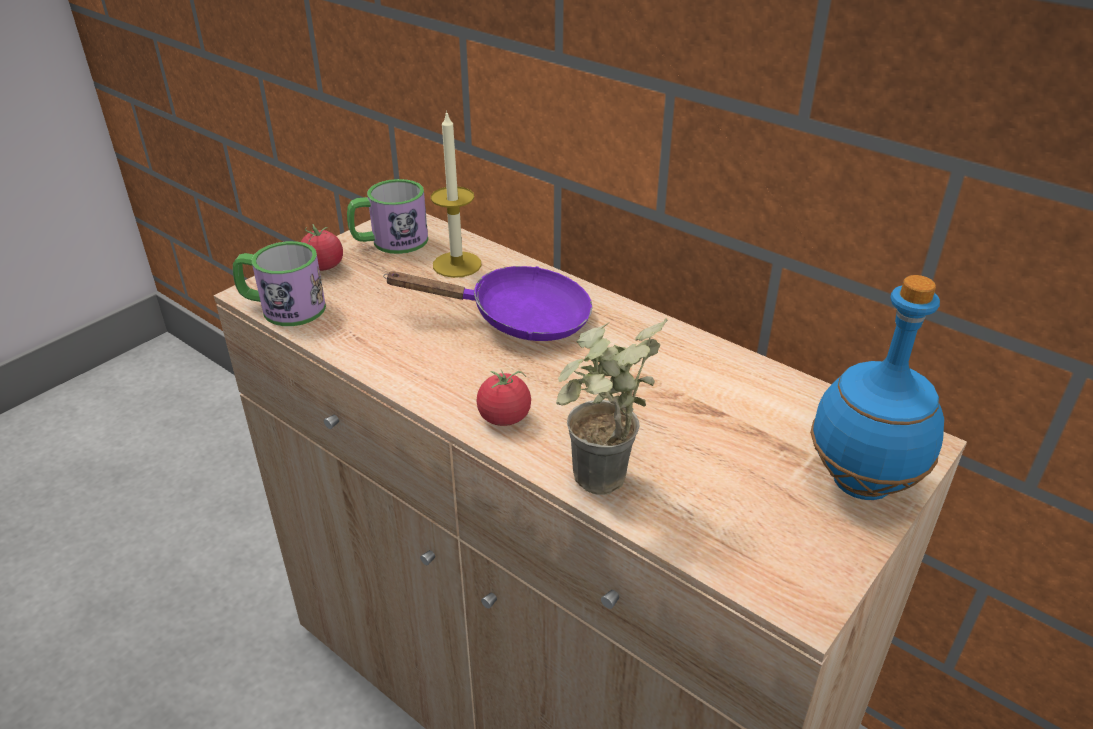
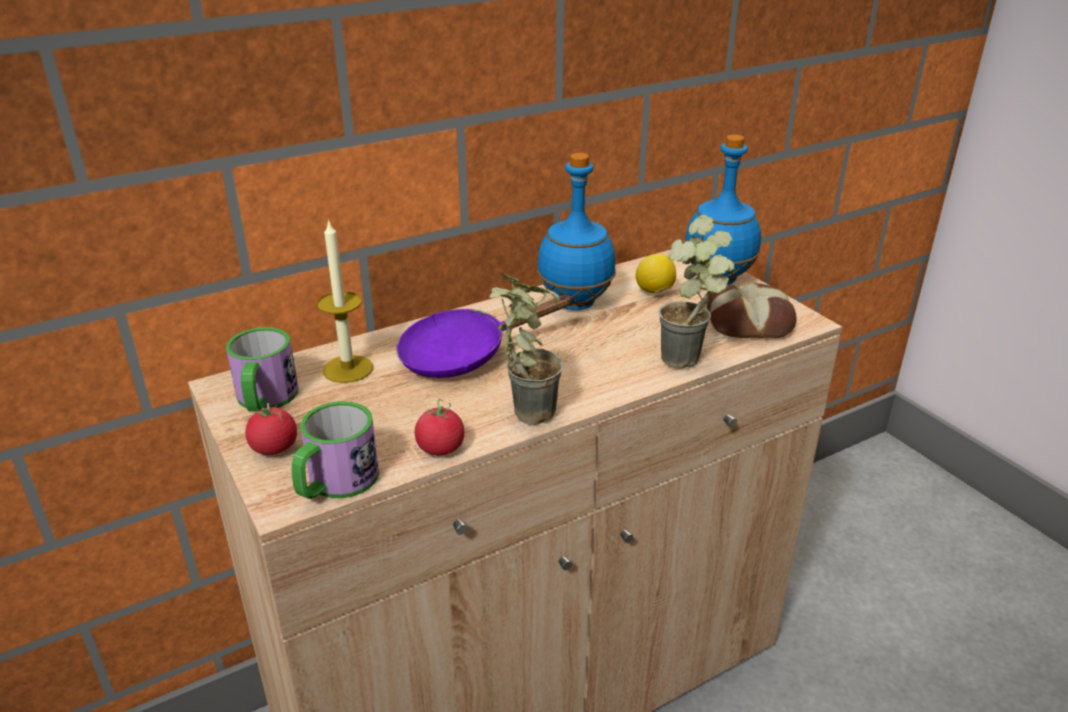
camera: 70 degrees left, 5 degrees down
(430, 379) = (522, 410): none -> potted plant
(504, 417) = (593, 384): tomato -> tomato (440, 448)
(518, 319) = (463, 355): purple frying pan -> purple frying pan turned 135 degrees counterclockwise
(681, 366) = (574, 303): none -> blue bottle
(752, 533) = (749, 322): none -> bread
(767, 426) = (655, 292): none -> lemon

